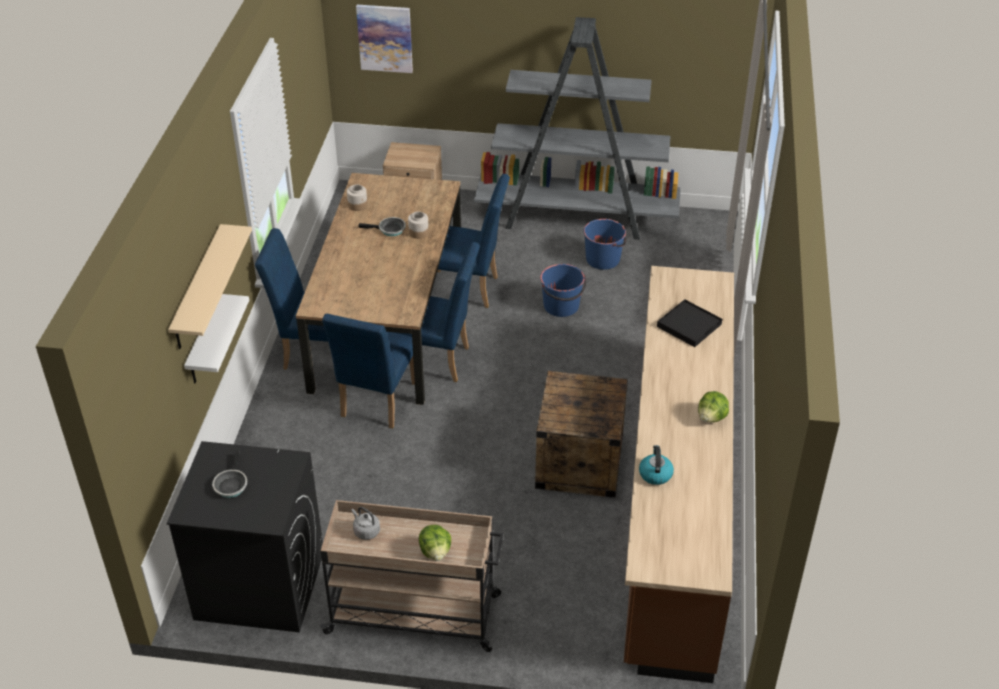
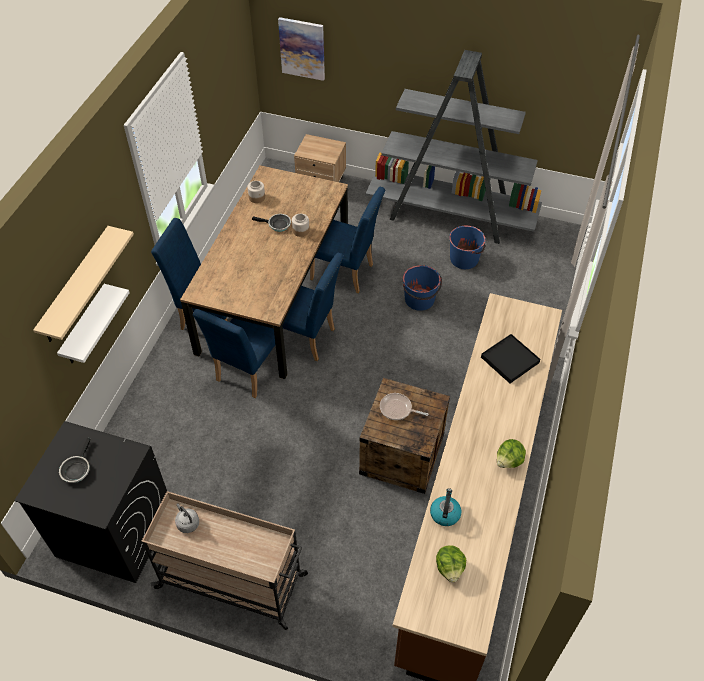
camera: 10 degrees right, 10 degrees up
(435, 552) = (241, 554): lettuce -> lettuce (450, 568)
(572, 398) = (397, 409): none -> frying pan

